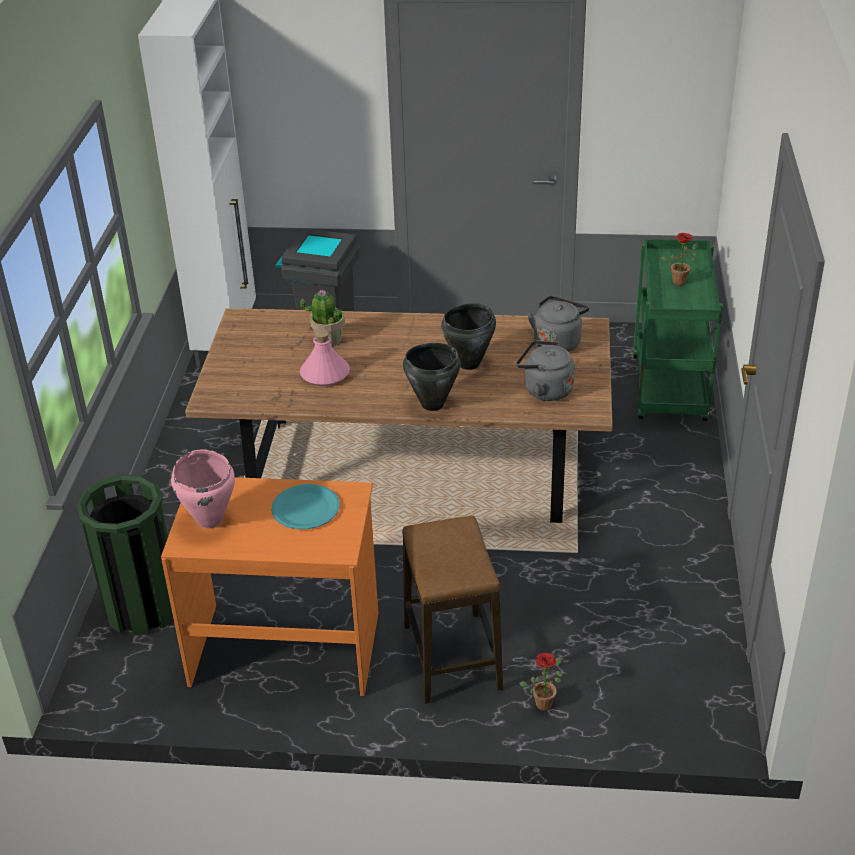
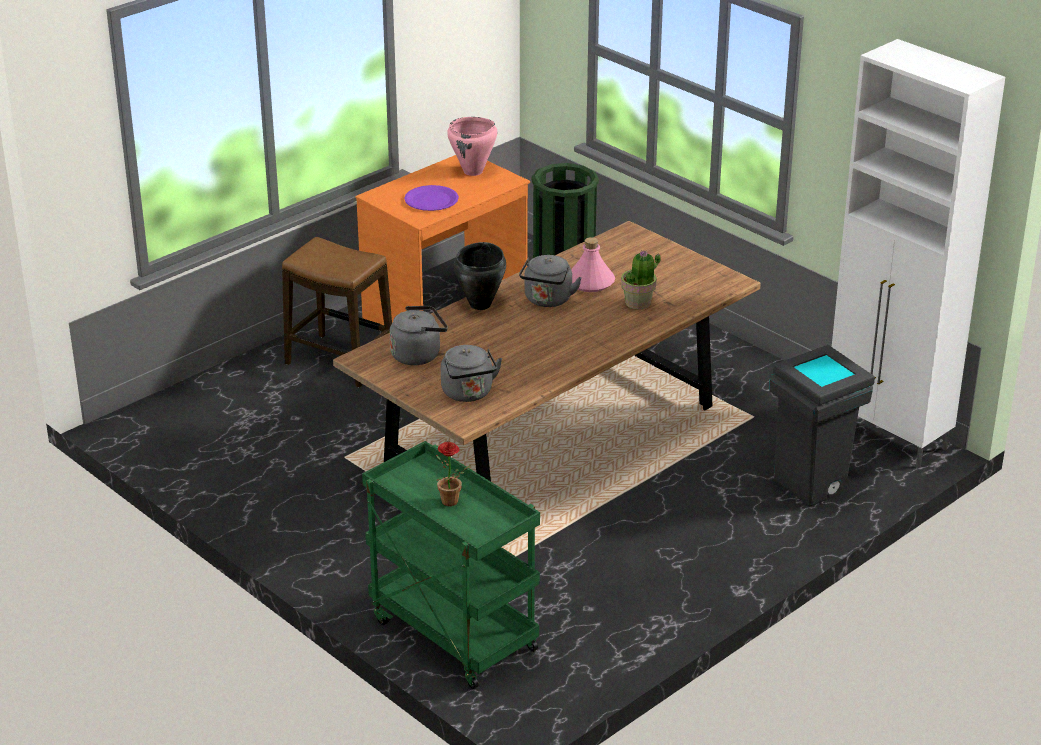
camera: 130 degrees right, 5 degrees down
(306, 509) = (431, 200): turquoise plate -> purple plate
(381, 378) = (547, 300): none -> grey kettle
(469, 364) = (505, 342): black cooking pot -> none
(544, 701) = (251, 373): potted plant -> none

